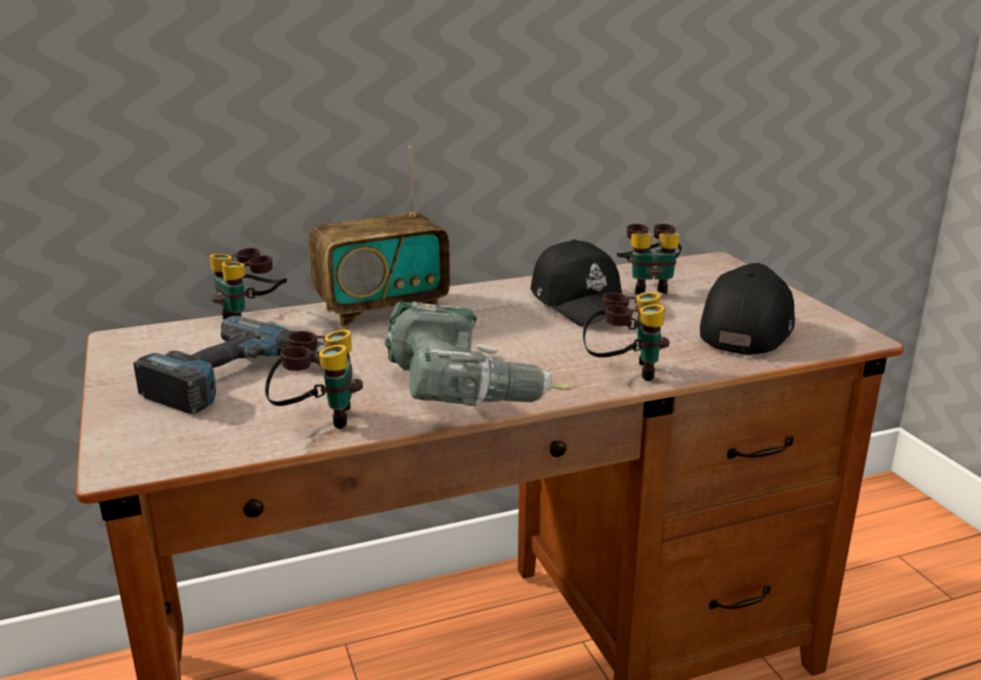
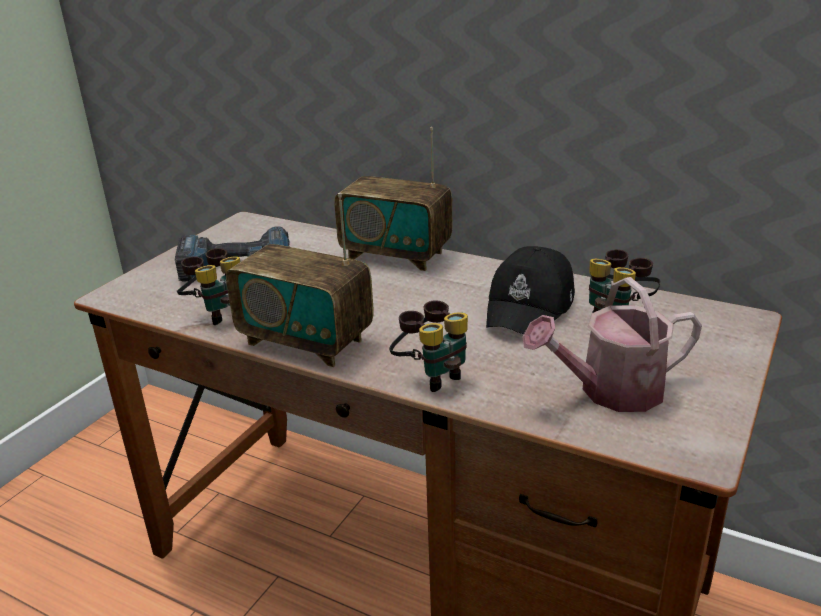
camera: 50 degrees right, 5 degrees up
(252, 319) = (318, 233): binoculars -> none
(468, 398) = (306, 341): power drill -> radio
(744, 328) = (610, 391): black cap -> watering can

